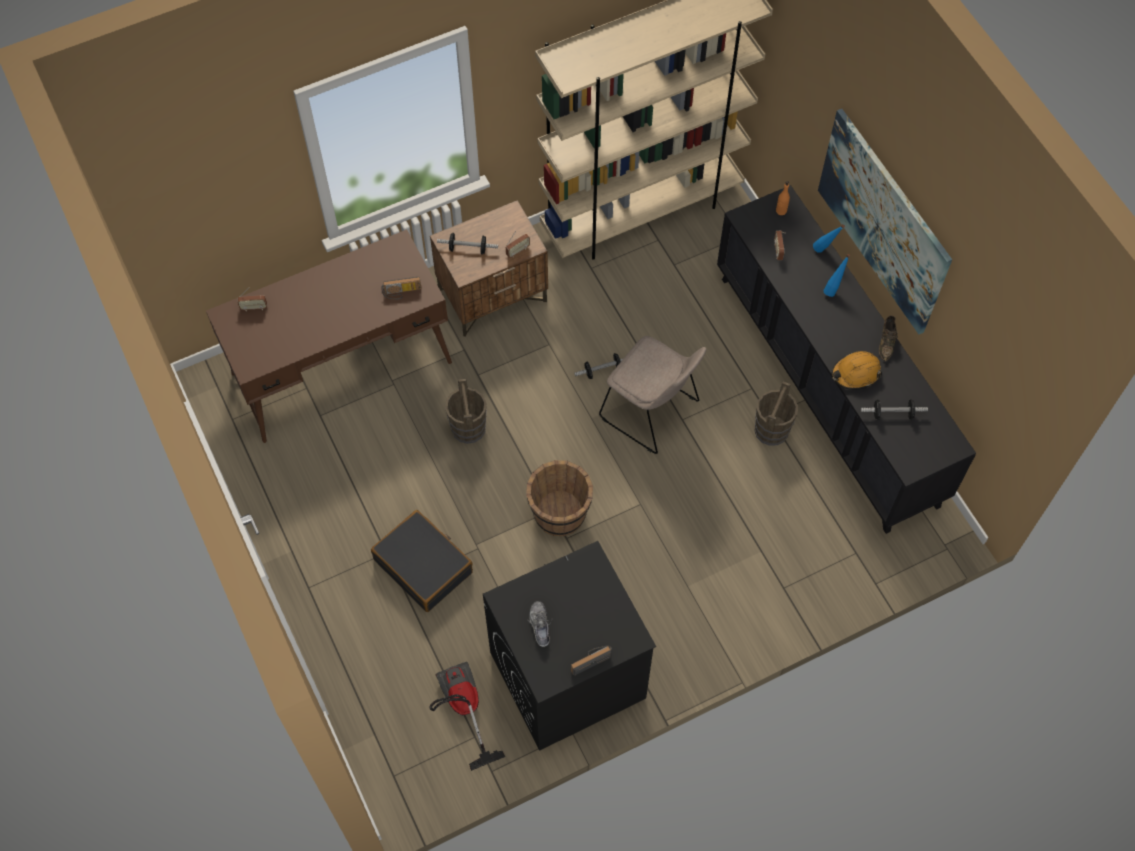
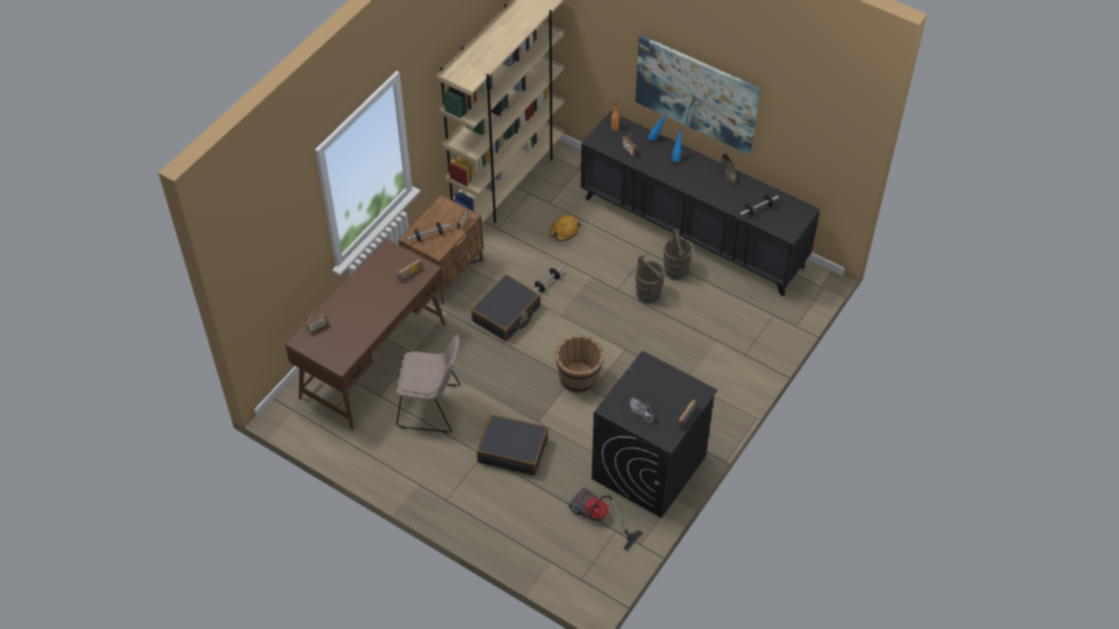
camera: 30 degrees left, 10 degrees down
(468, 428) = (484, 357): brown bucket -> brown bucket (648, 294)
(529, 386) = (506, 314): none -> black suitcase
(652, 412) = (595, 294): beige chair -> beige chair (432, 407)
(855, 373) = (722, 197): orange hard hat -> orange hard hat (564, 231)

